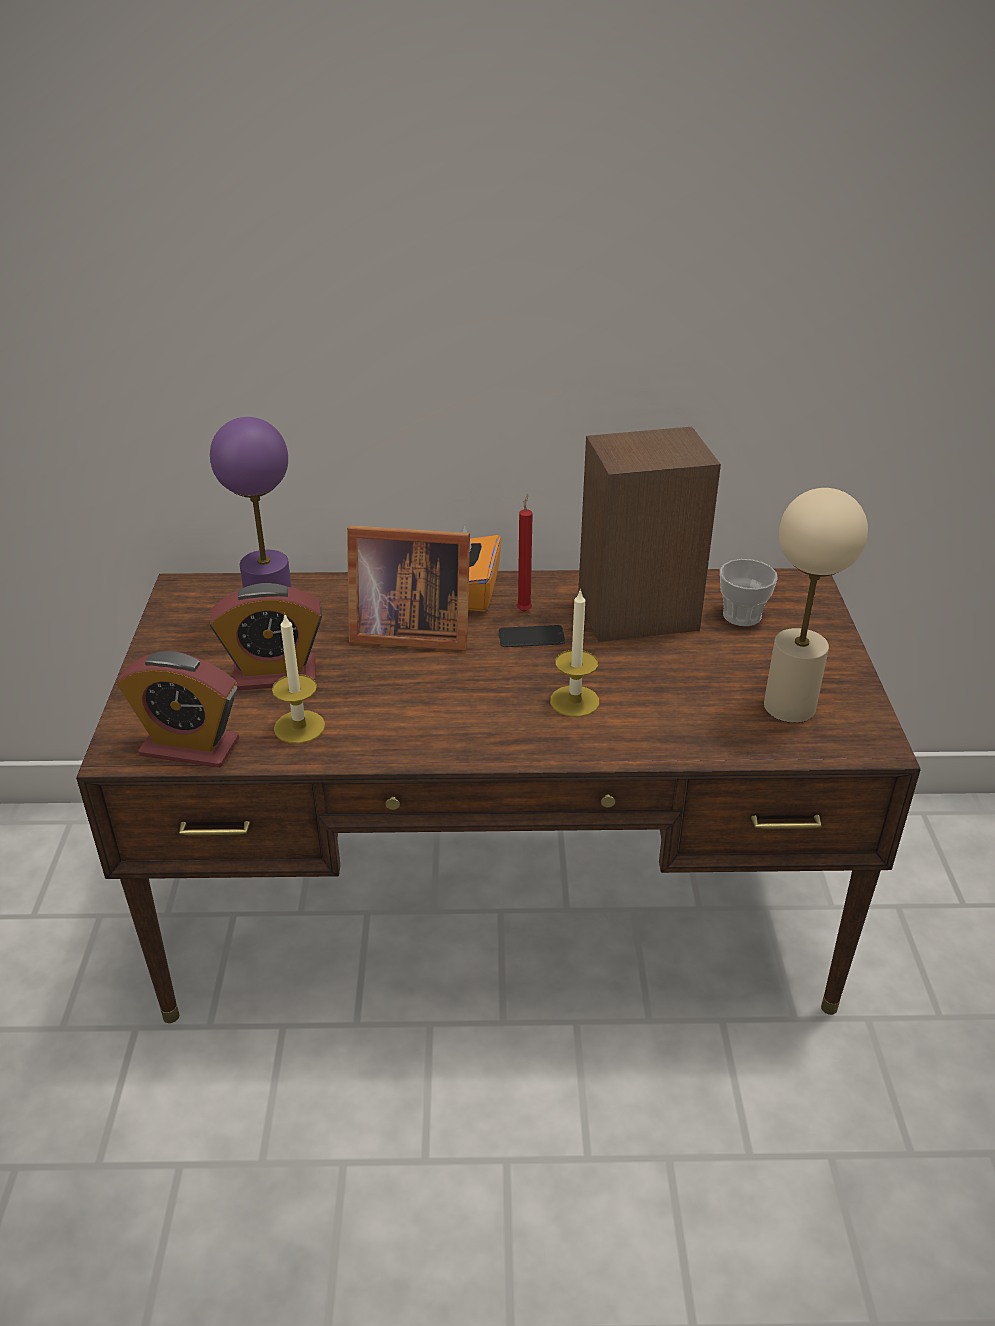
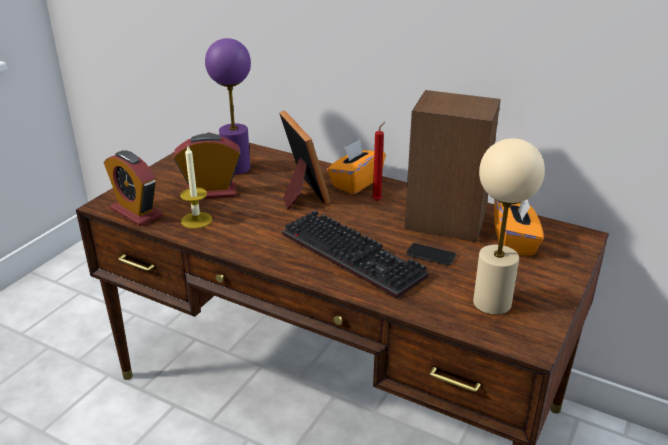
camera: 30 degrees right, 5 degrees down
(274, 675) = (211, 192): alarm clock -> alarm clock turned 150 degrees clockwise
(407, 631) = (300, 192): picture frame -> picture frame turned 150 degrees counterclockwise
(531, 637) = (366, 215): phone -> phone (430, 255)
(574, 701) = (356, 255): candle -> keyboard
(742, 615) = (514, 242): cup -> orange tissue box

